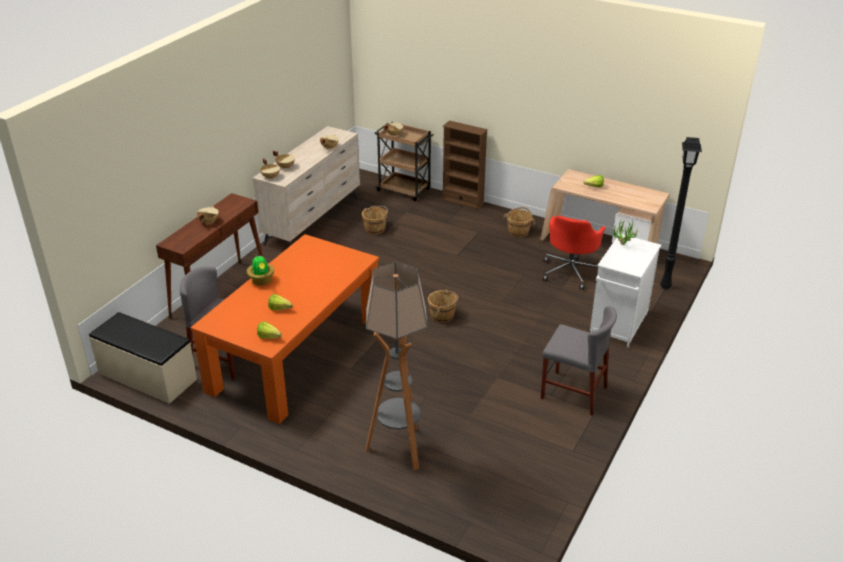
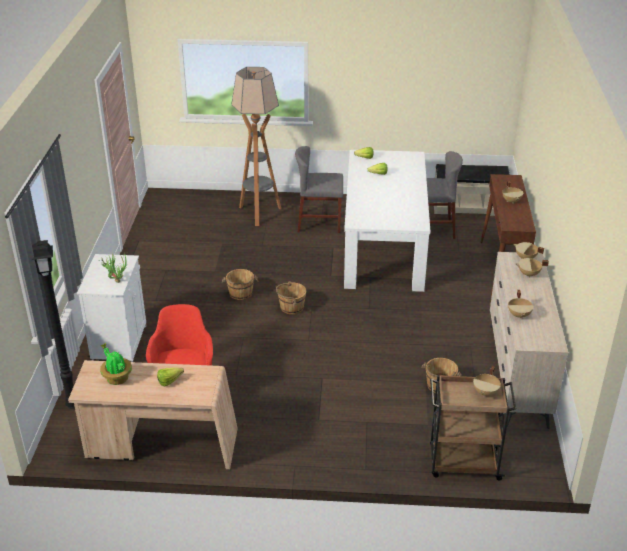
camera: 155 degrees right, 0 degrees up
(261, 281) = (415, 187): potted plant -> potted plant (116, 378)
(296, 354) = (384, 246): orange dining table -> white dining table
(463, 201) = (372, 468): brown bookcase -> none
(518, 231) = (270, 436): brown bucket -> brown bucket (240, 293)
(573, 393) = (148, 276): grey chair -> grey chair (319, 223)

